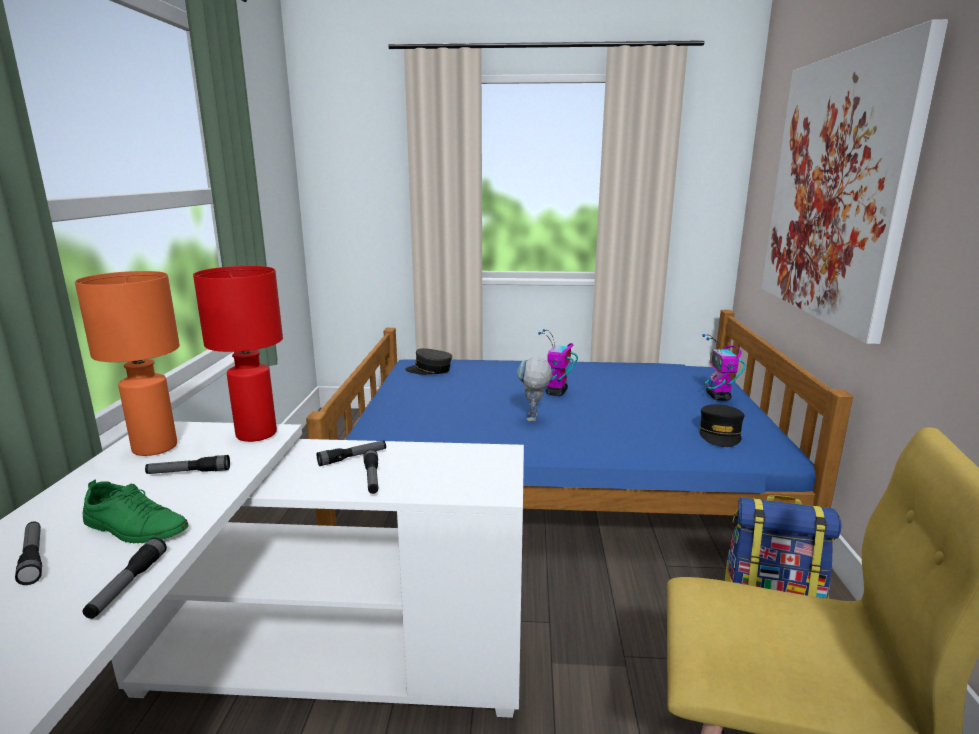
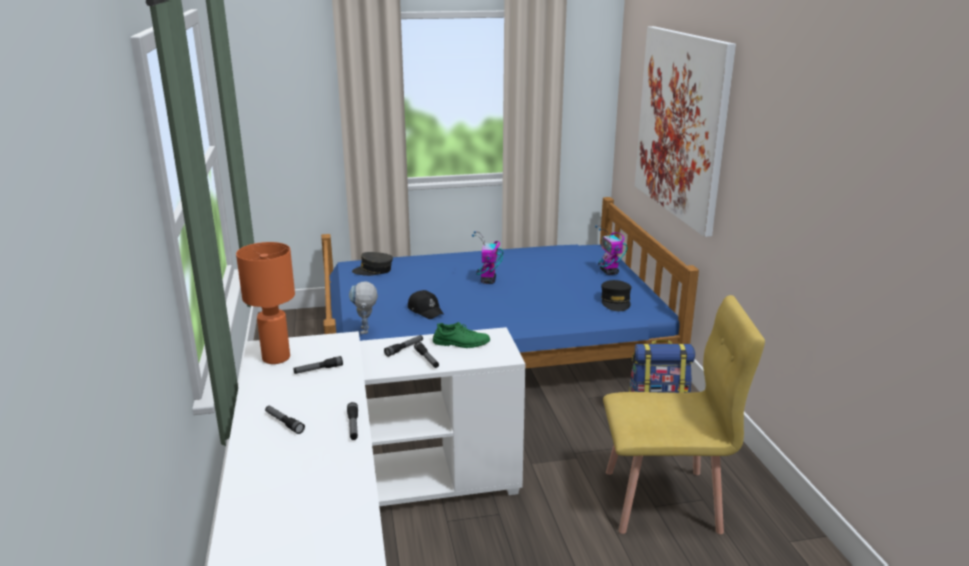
camera: 15 degrees left, 5 degrees up
(135, 527) = (323, 402): green shoe -> green shoe (461, 343)
(255, 434) = (335, 341): red table lamp -> none
(462, 418) = (426, 310): none -> black cap
(533, 420) = (480, 306): toy robot -> toy robot (366, 332)

